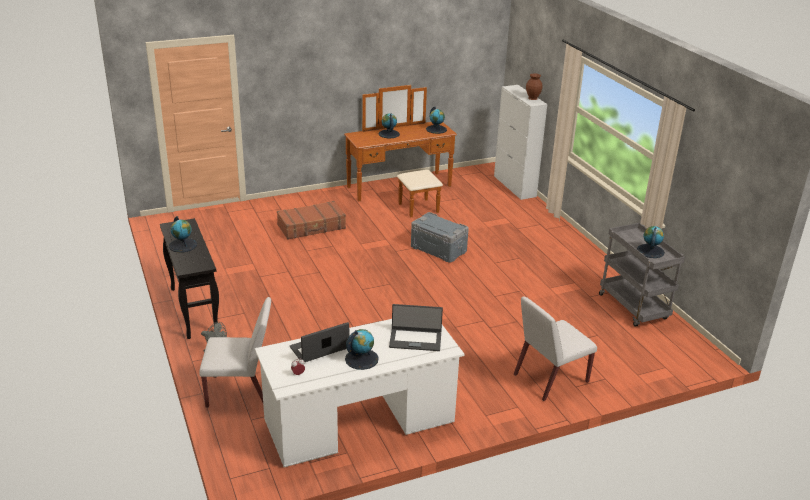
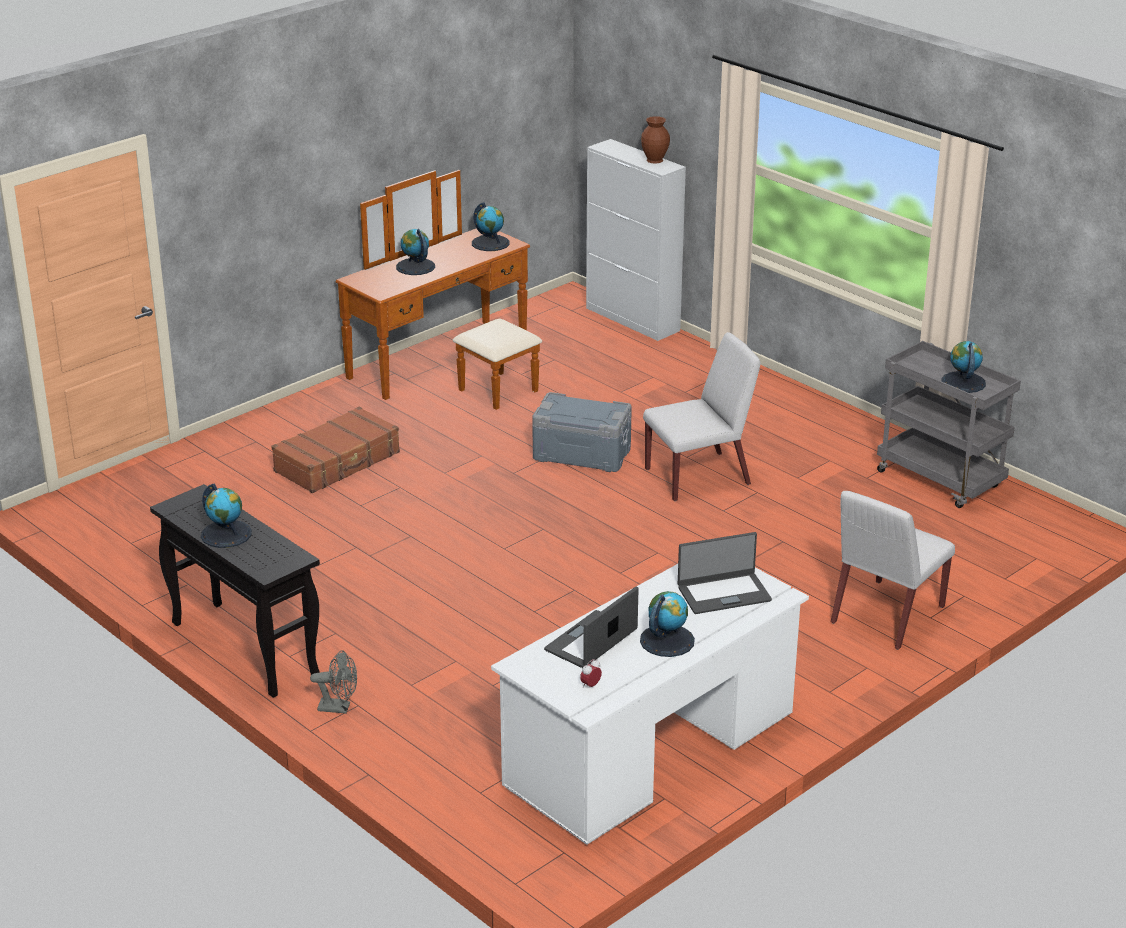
camera: 20 degrees left, 0 degrees up
(241, 392) = (431, 755): white chair -> white chair (699, 476)

